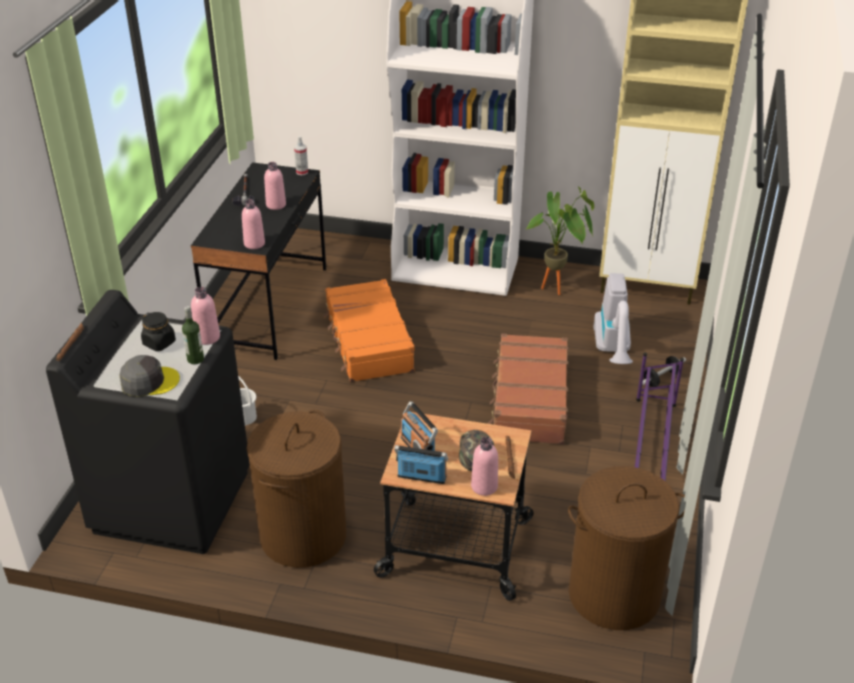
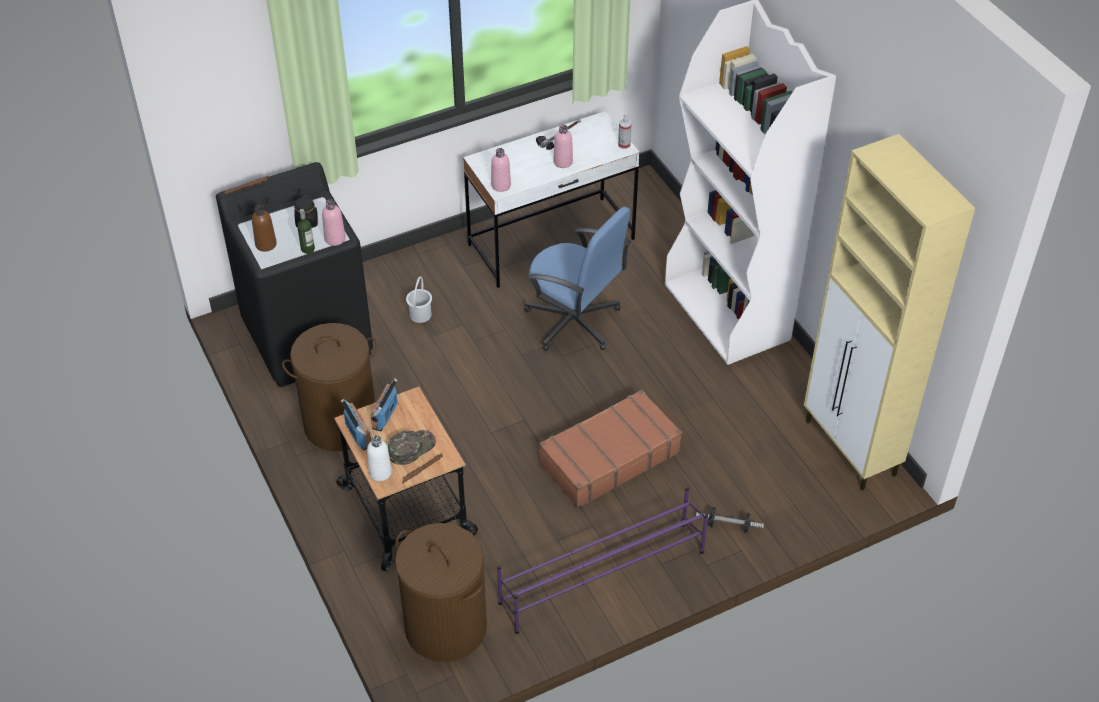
camera: 50 degrees right, 10 degrees up
(149, 381) = (266, 244): grey cap -> brown bottle
(269, 307) = (551, 242): black desk -> white desk
(368, 342) = (574, 322): orange suitcase -> blue office chair
(484, 486) = (380, 472): pink bottle -> white bottle
(559, 290) = (776, 392): potted plant -> none
(613, 351) = (731, 475): vacuum cleaner -> none

